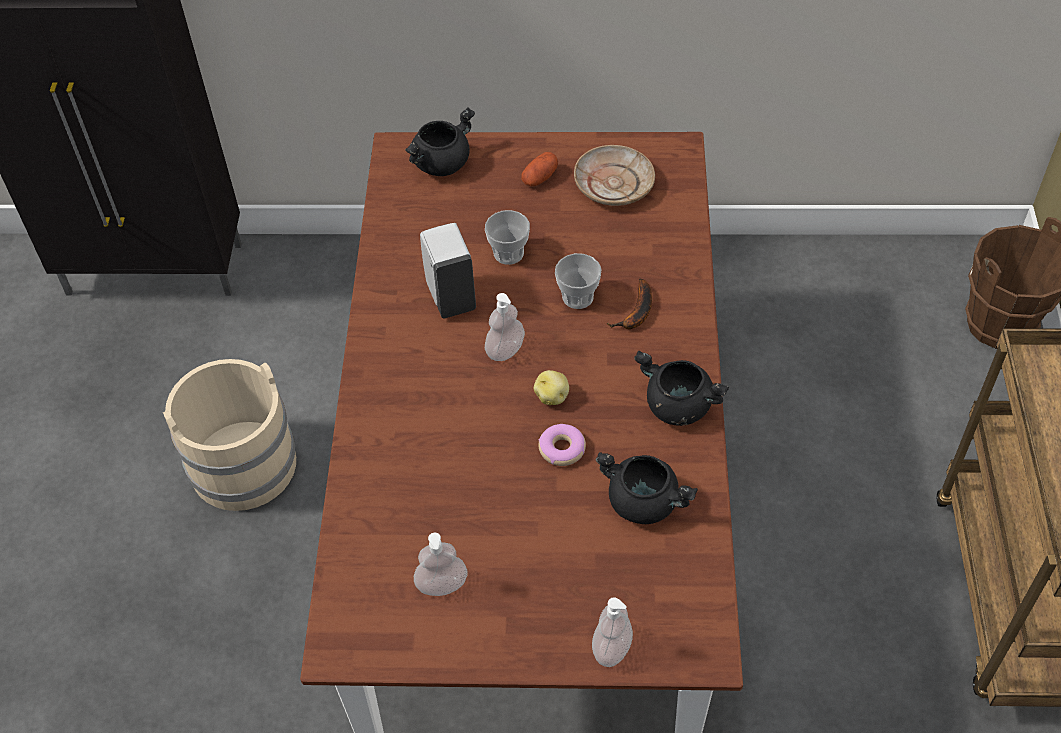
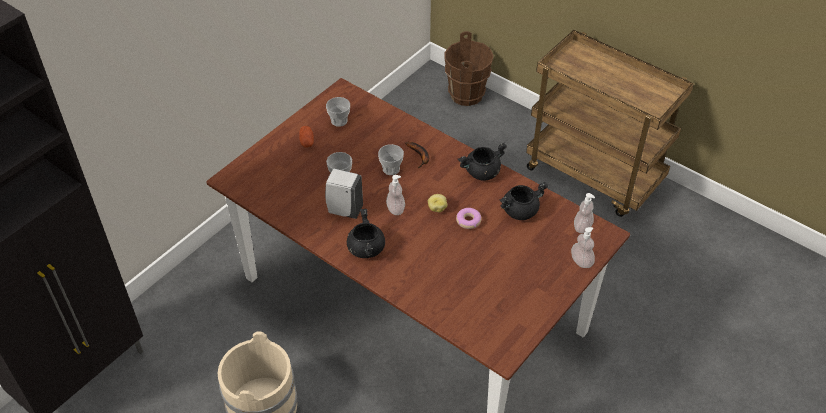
camera: 55 degrees left, 5 degrees down
(441, 163) = (257, 168): black cooking pot -> black cooking pot (365, 248)
(442, 585) = (502, 300): soap dispenser -> soap dispenser (582, 227)
(613, 184) = (339, 121): beige plate -> cup

